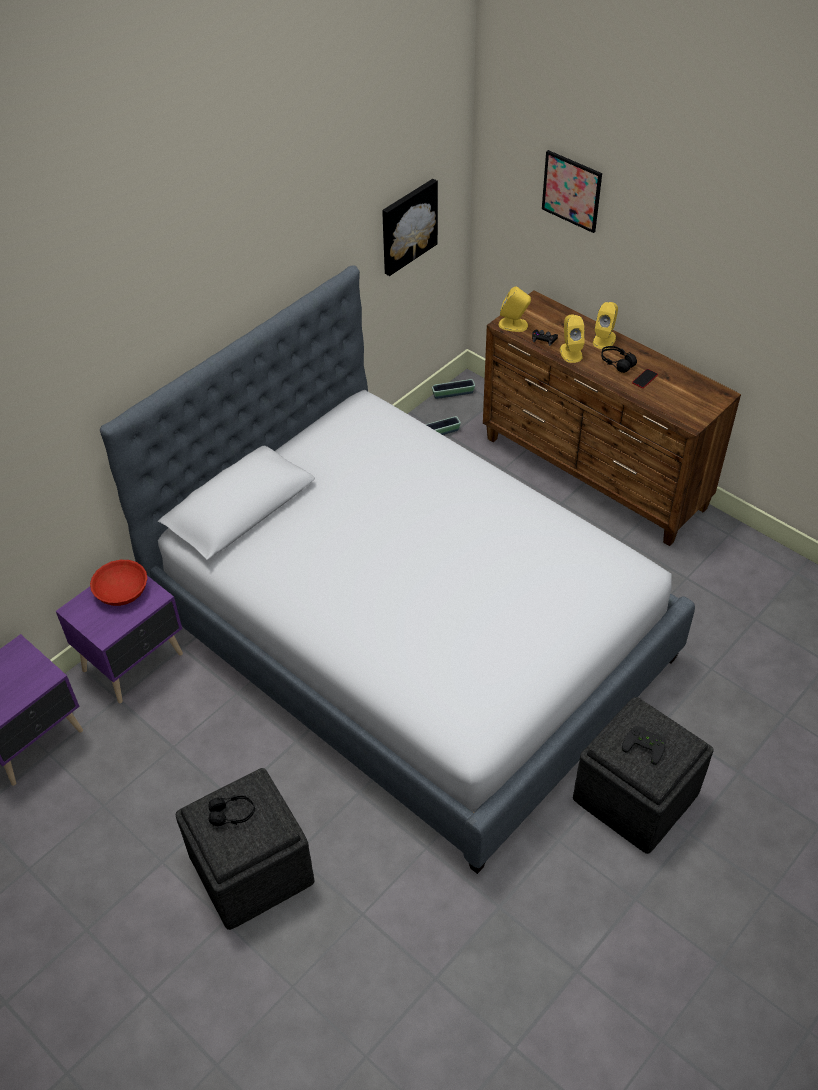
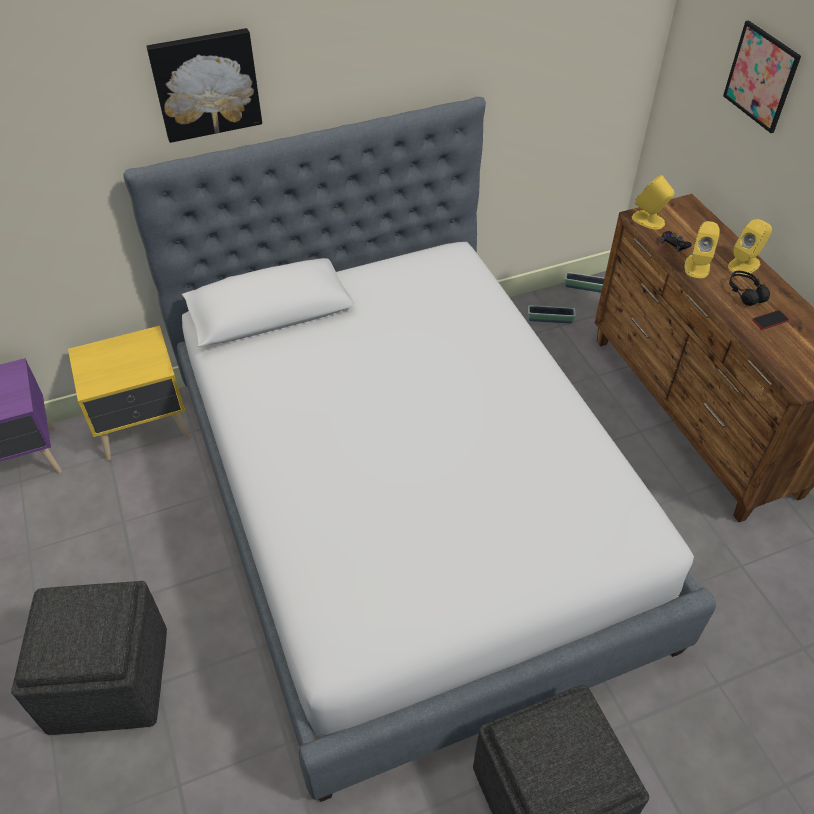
camera: 25 degrees right, 0 degrees up
(121, 590) = (134, 352): red bowl -> none
(135, 662) = (145, 428): purple nightstand -> yellow nightstand
(232, 814) = (76, 618): black headphones -> none
(407, 226) = (567, 79): picture -> picture (206, 84)
(645, 744) = (560, 753): black game controller -> none

